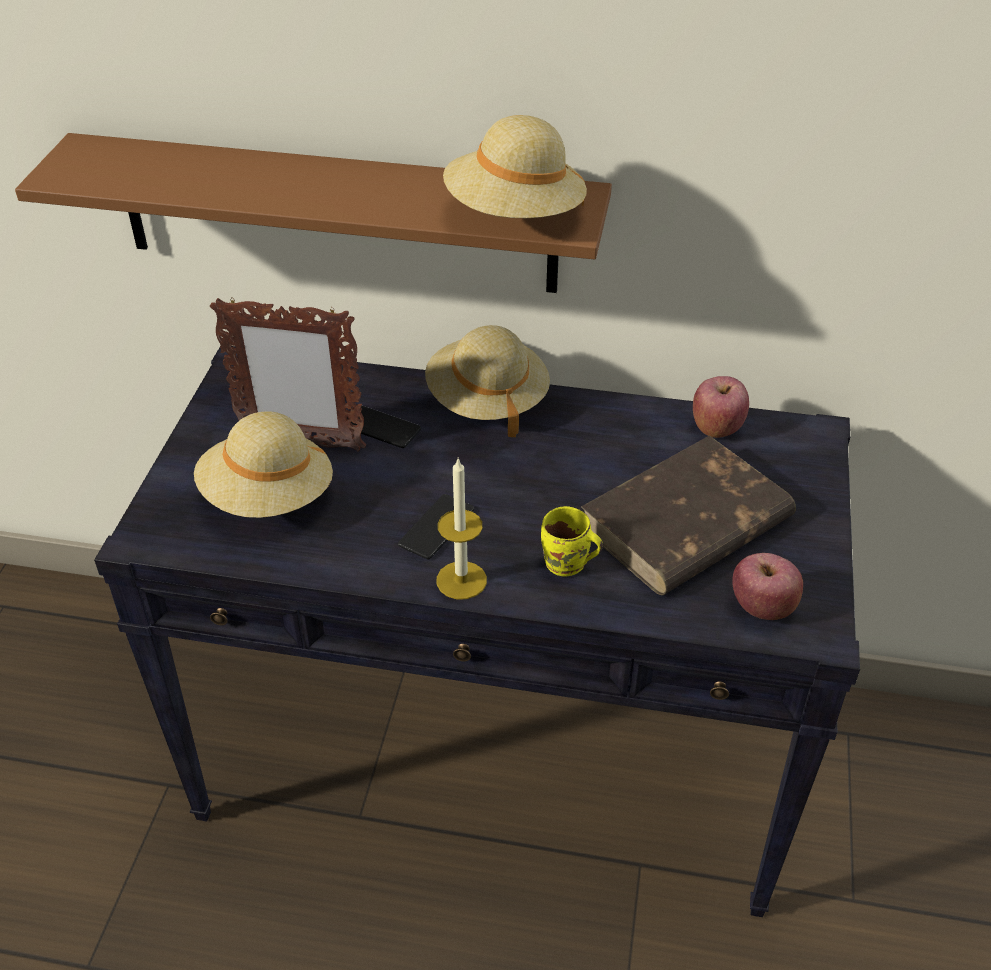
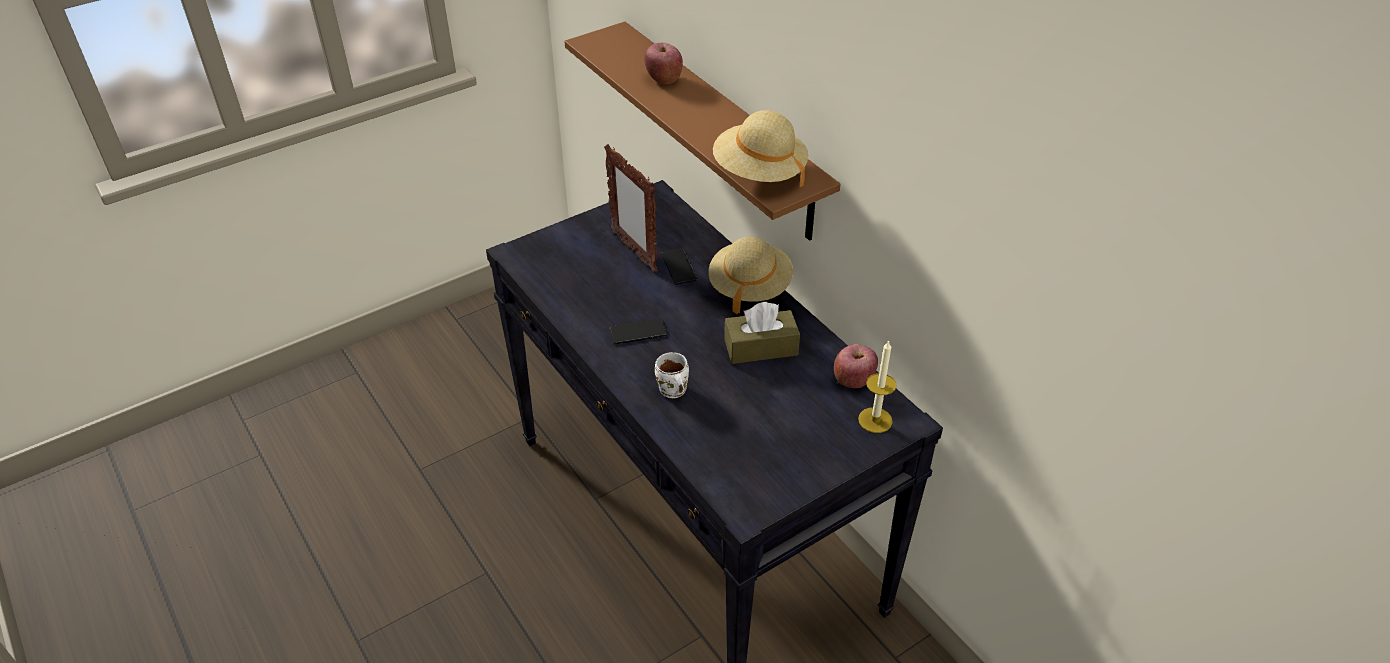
camera: 45 degrees right, 0 degrees up
(268, 497) = (586, 268): beige hat -> none
(461, 580) = (615, 363): candle -> candle (875, 420)
(567, 566) = (671, 391): yellow mug -> white mug
(588, 455) = (761, 347): none -> brown tissue box
(685, 524) = (758, 414): brown book -> none
(762, 607) = (736, 480): apple -> apple (664, 79)

